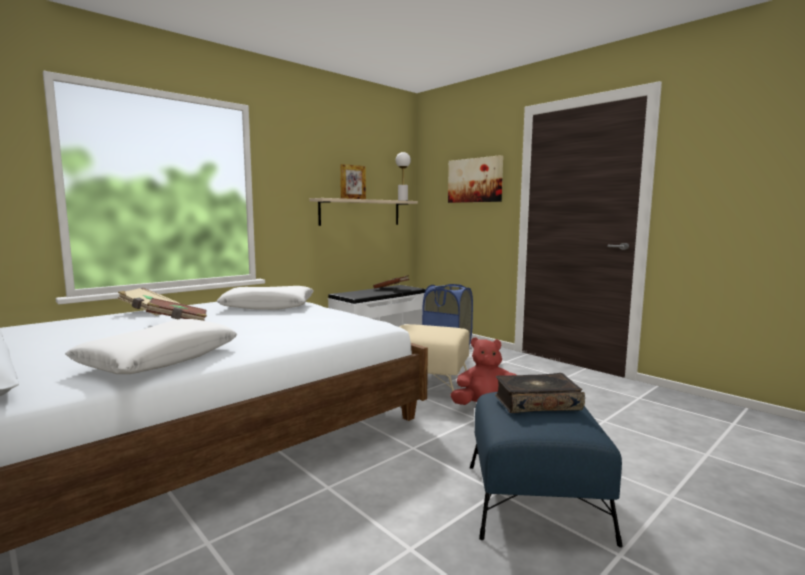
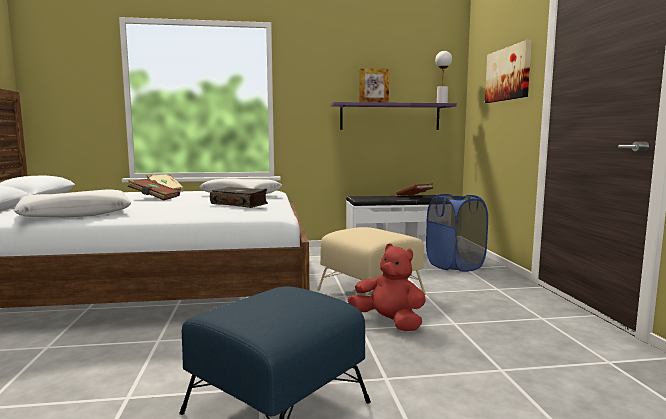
camera: 35 degrees right, 0 degrees up
(360, 212) = (390, 117): beige shelf -> purple shelf
(536, 403) = (285, 299): book -> book (240, 204)

